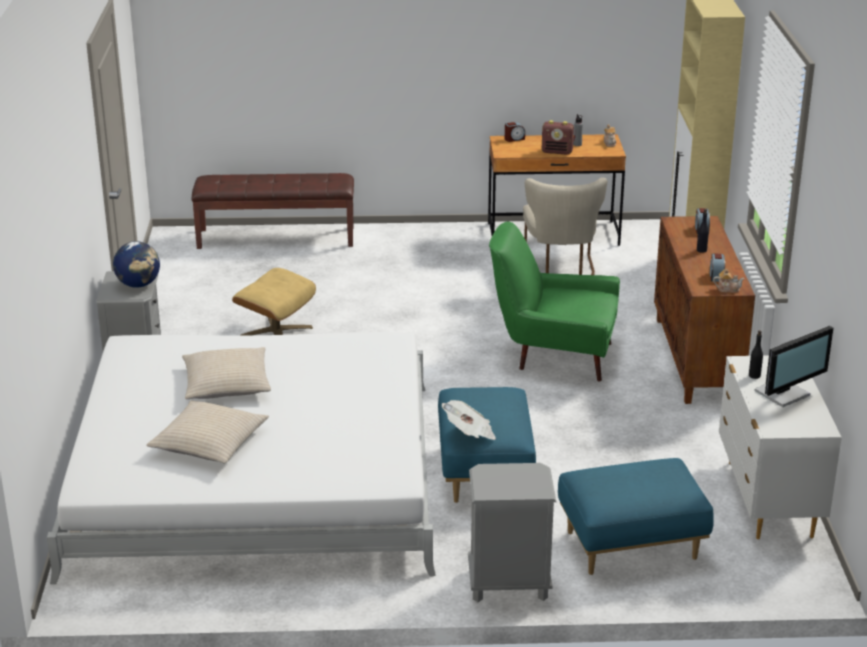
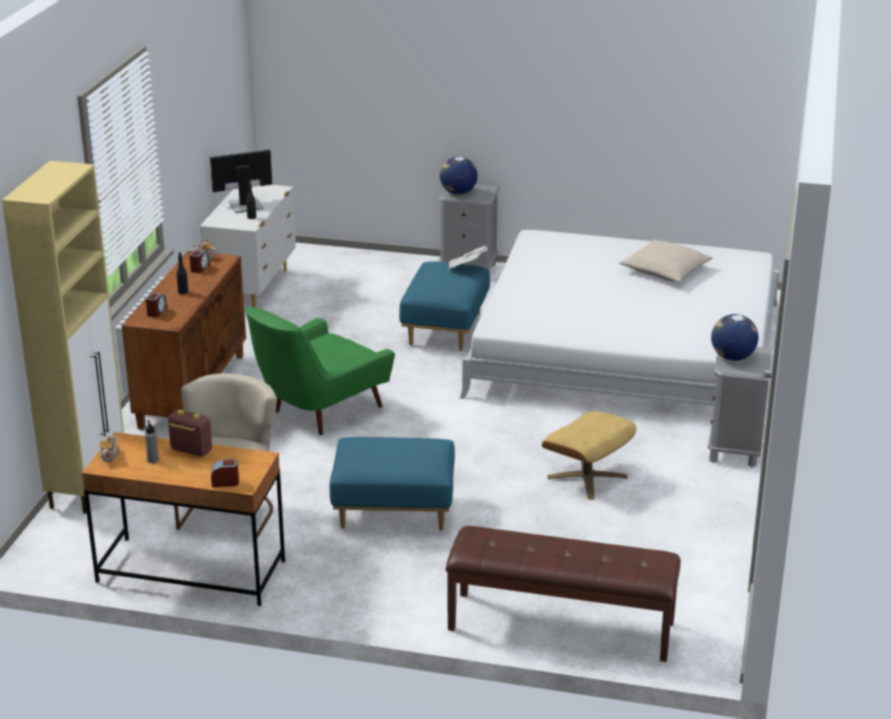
camera: 165 degrees left, 0 degrees up
(227, 384) = (649, 307): beige pillow -> none
(525, 476) = (458, 193): none -> globe
(554, 356) = (319, 412): green armchair -> green armchair turned 105 degrees clockwise
(631, 545) = (372, 277): blue ottoman -> blue ottoman (393, 512)

